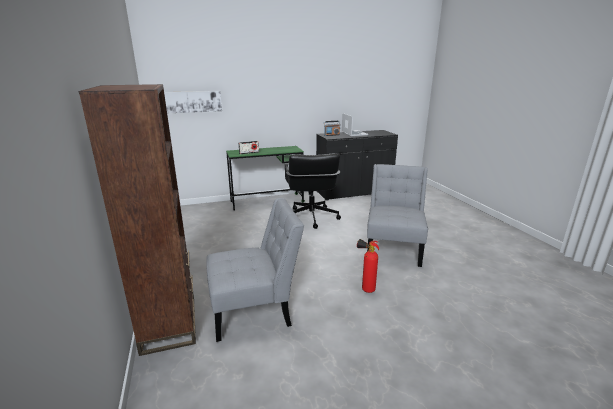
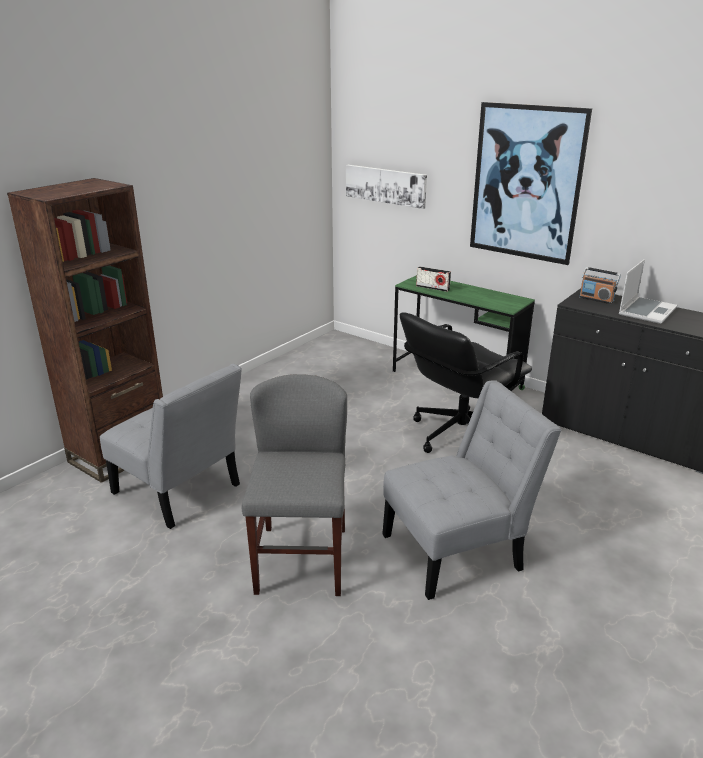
camera: 55 degrees right, 5 degrees up
(281, 87) = (526, 183): none -> picture
(365, 289) = (301, 560): fire extinguisher -> grey chair

